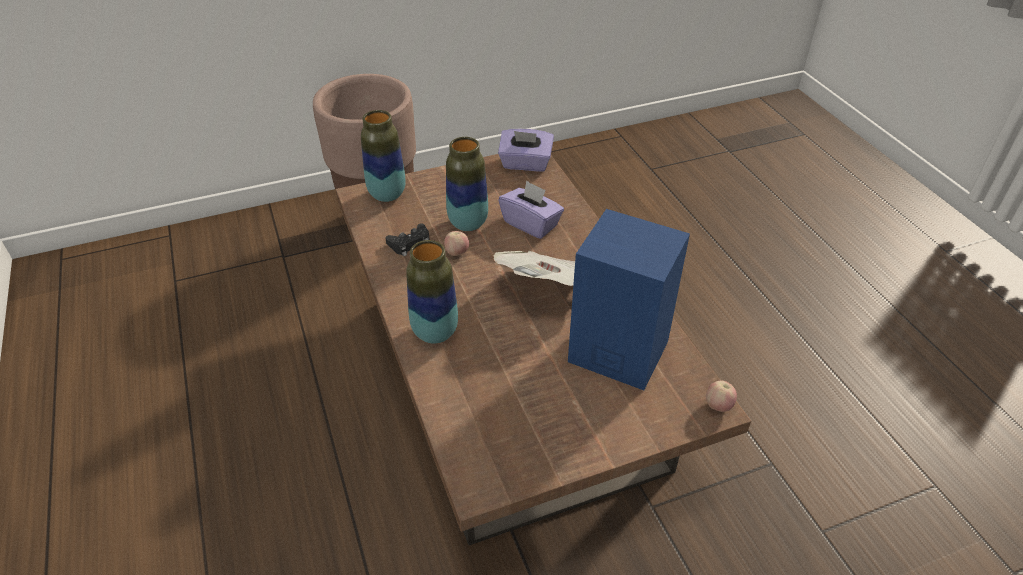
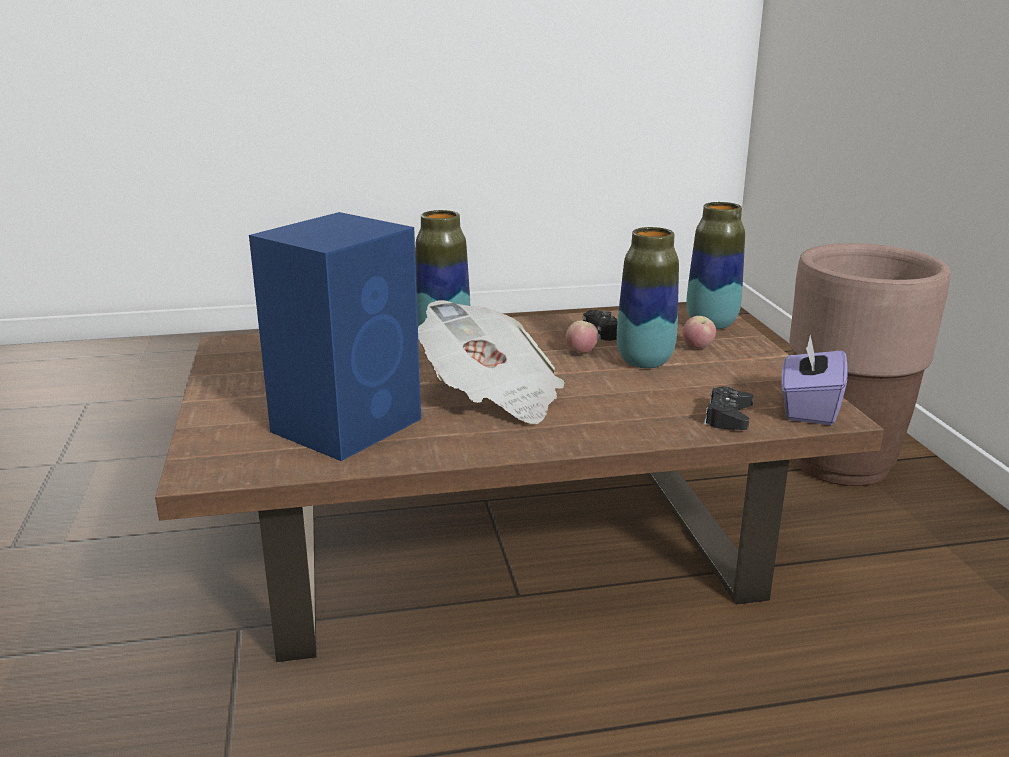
camera: 100 degrees right, 20 degrees down
(531, 224) = (639, 399): purple tissue box -> none
(546, 191) = (728, 417): none -> black game controller
(718, 406) = (200, 476): apple -> apple (697, 348)

